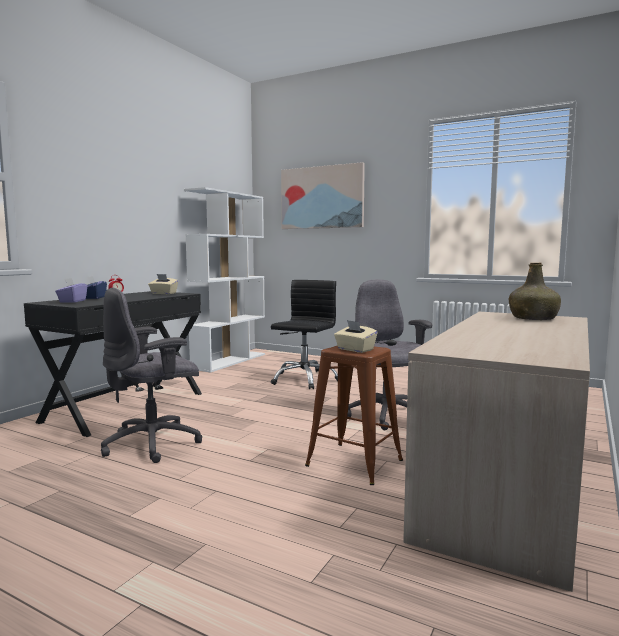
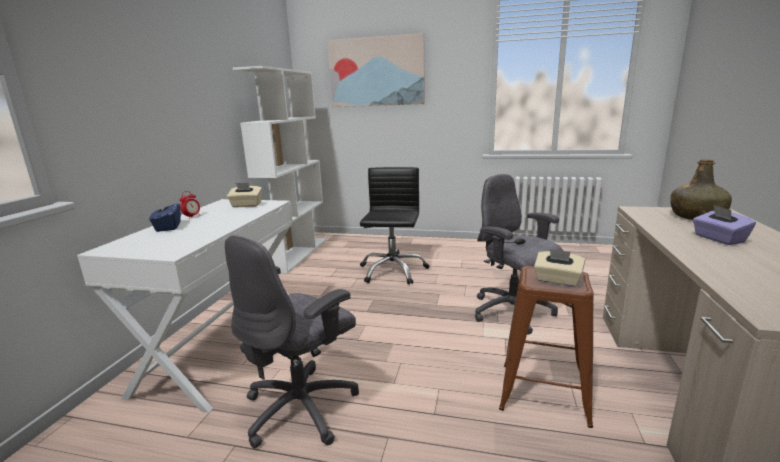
camera: 15 degrees left, 10 degrees up
(72, 301) = (148, 242): purple tissue box -> purple tissue box (718, 239)
(125, 406) = (225, 346): black desk -> white desk

